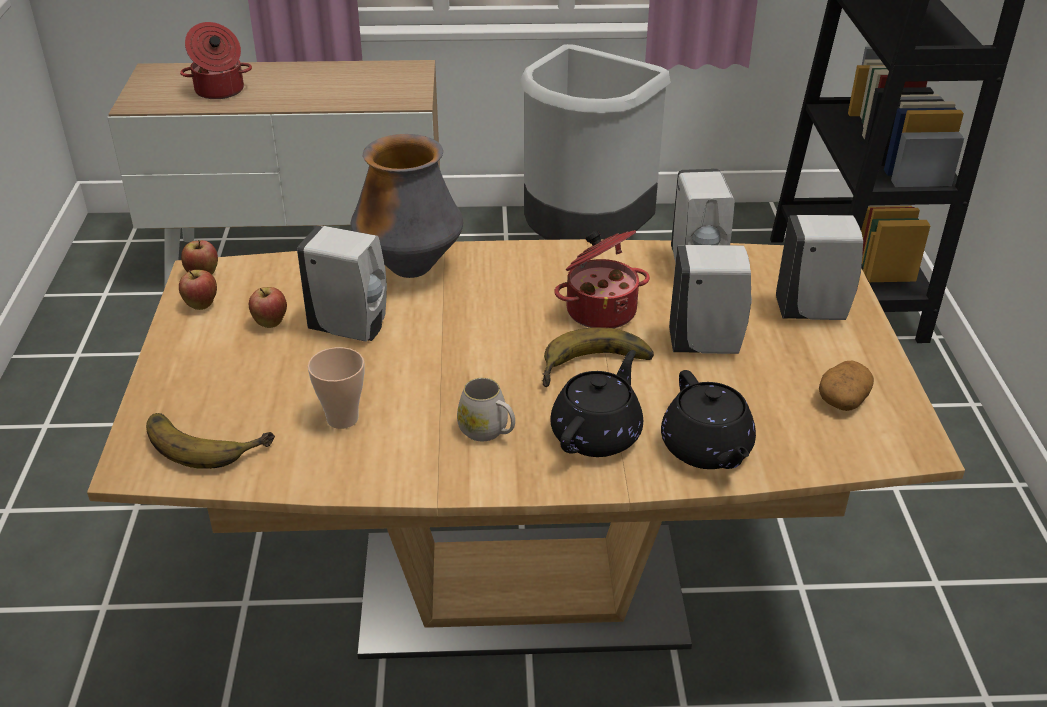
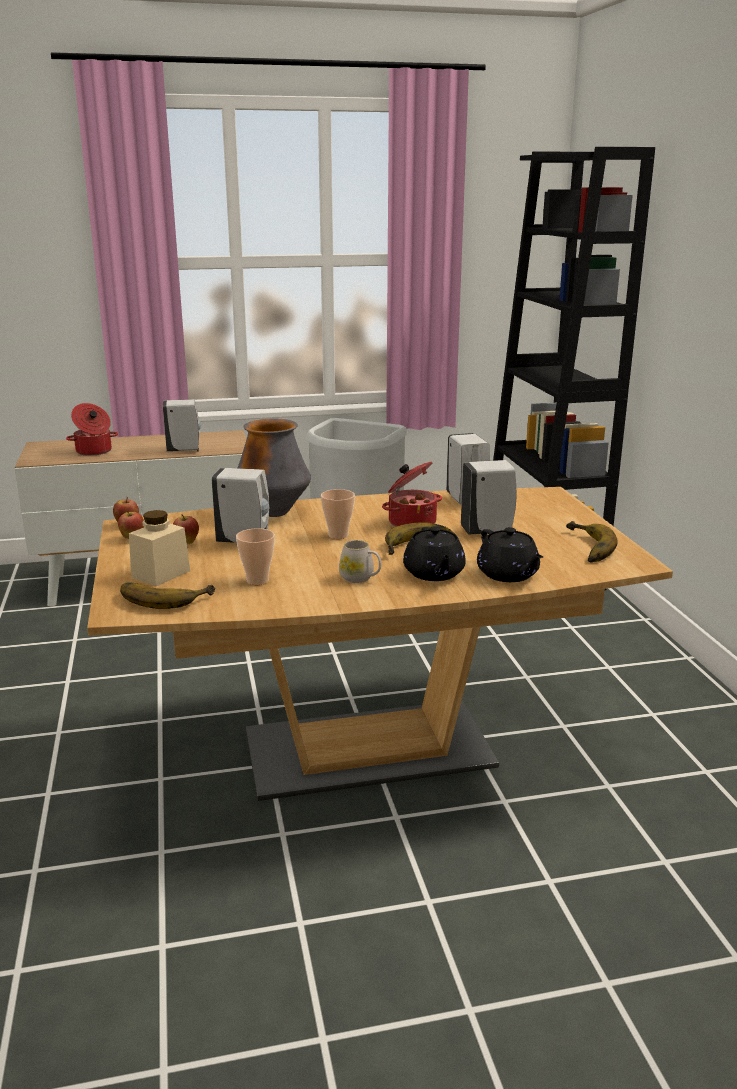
camera: 10 degrees left, 15 degrees down
(216, 388) = (161, 574): none -> beige jar
(485, 330) = (338, 535): none -> cup
(597, 434) = (434, 574): black teapot -> black teapot turned 150 degrees clockwise
(814, 312) = (550, 514): white soap dispenser -> white soap dispenser (185, 450)
(842, 398) = (584, 547): potato -> banana

